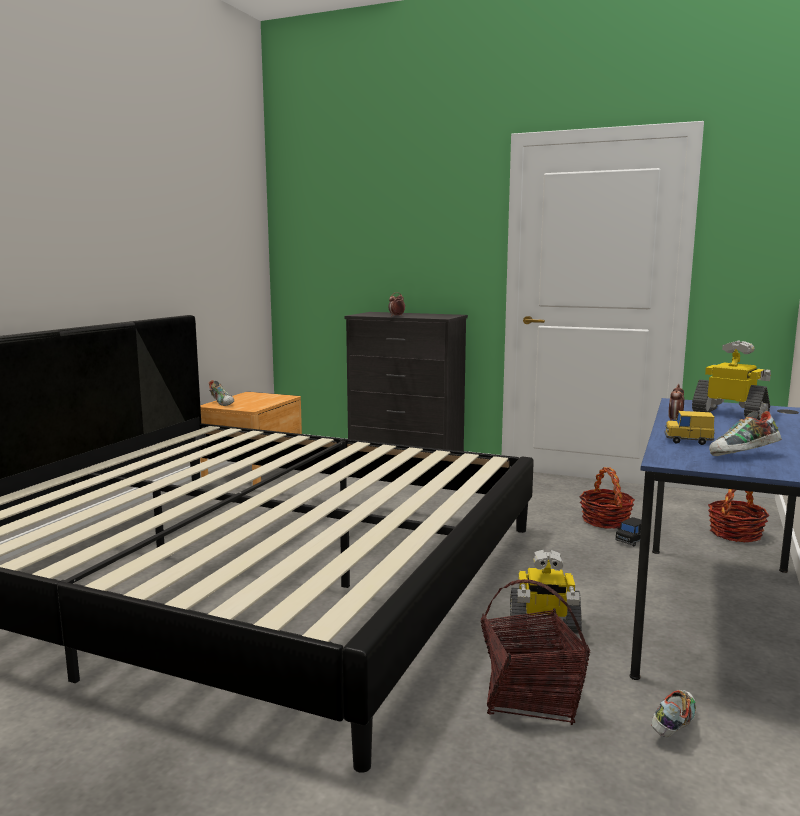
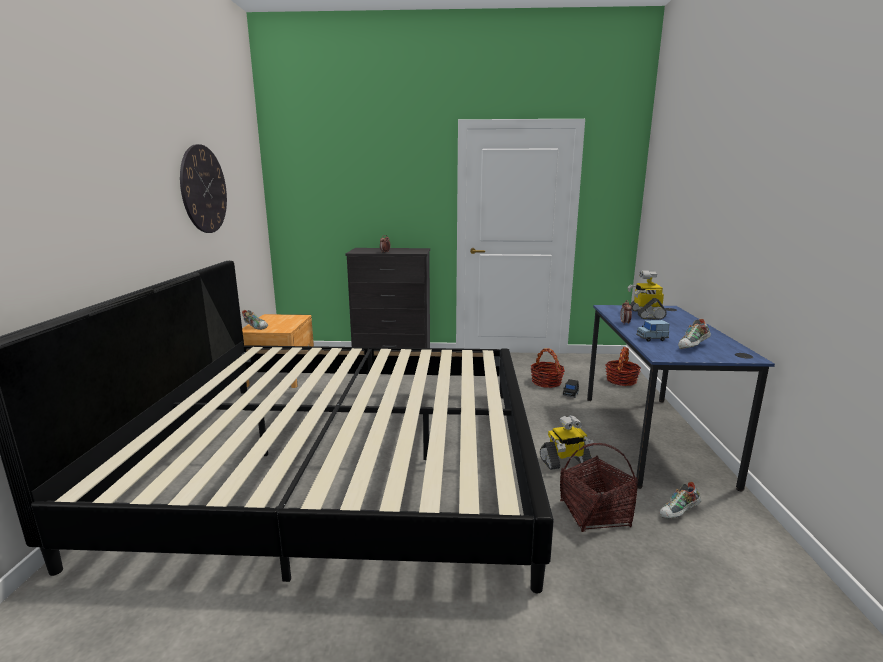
camera: 20 degrees left, 5 degrees up
(164, 227) = (204, 189): none -> wall clock
(673, 725) = (679, 513): shoe -> shoe turned 135 degrees counterclockwise
(688, 441) = (651, 338): yellow toy car -> blue toy car
(731, 413) = (645, 314): toy robot -> toy robot turned 105 degrees counterclockwise

